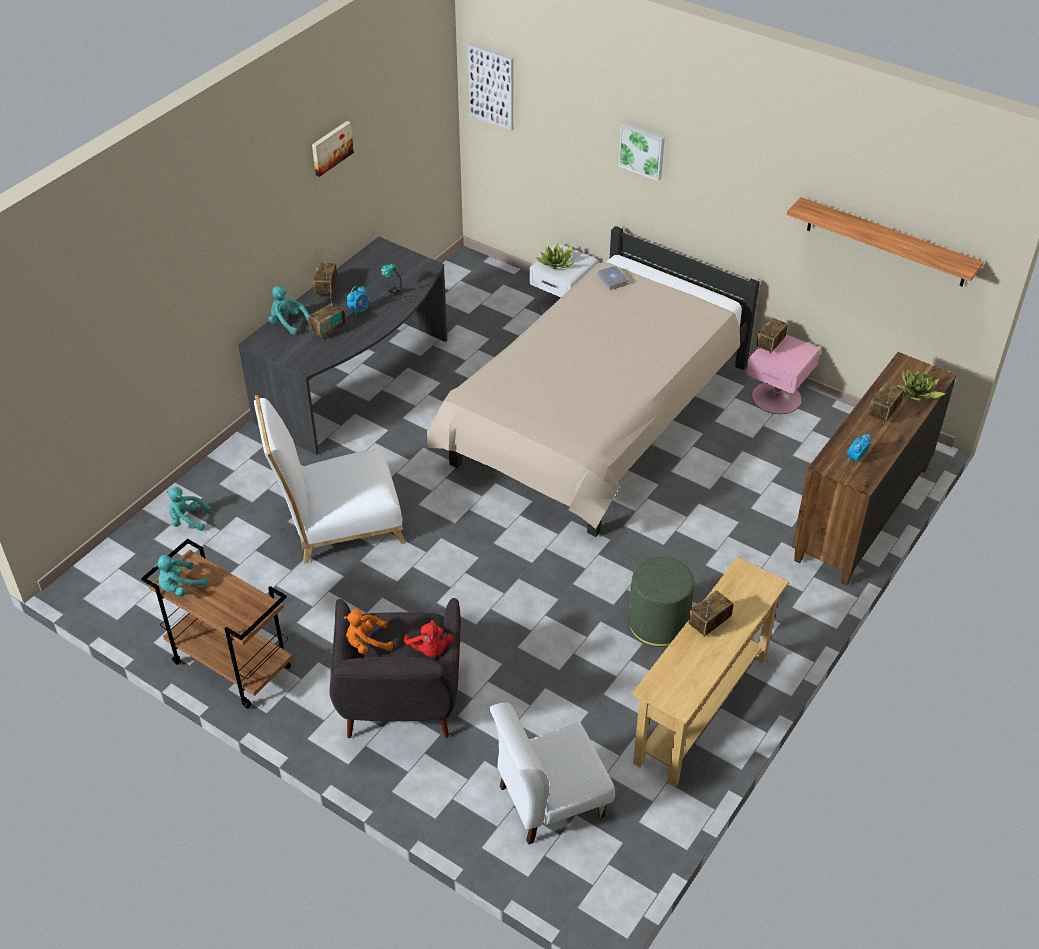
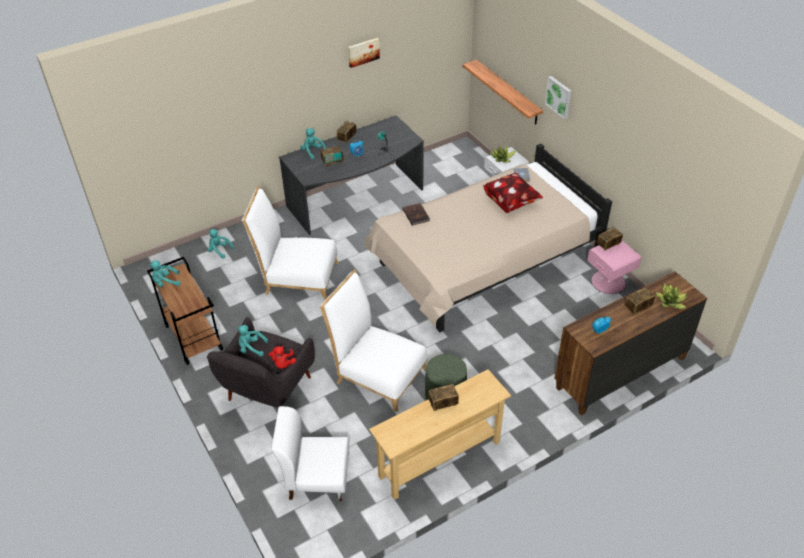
camera: 25 degrees right, 0 degrees up
(367, 643) = (251, 348): orange plush toy -> turquoise plush toy
(491, 87) = (488, 37): picture -> none
(501, 374) = (416, 215): none -> brown book
(544, 623) = (377, 373): none -> white chair
(621, 319) = (511, 202): none -> pillow
(886, 242) = (685, 194): shelf -> shelf (507, 92)

